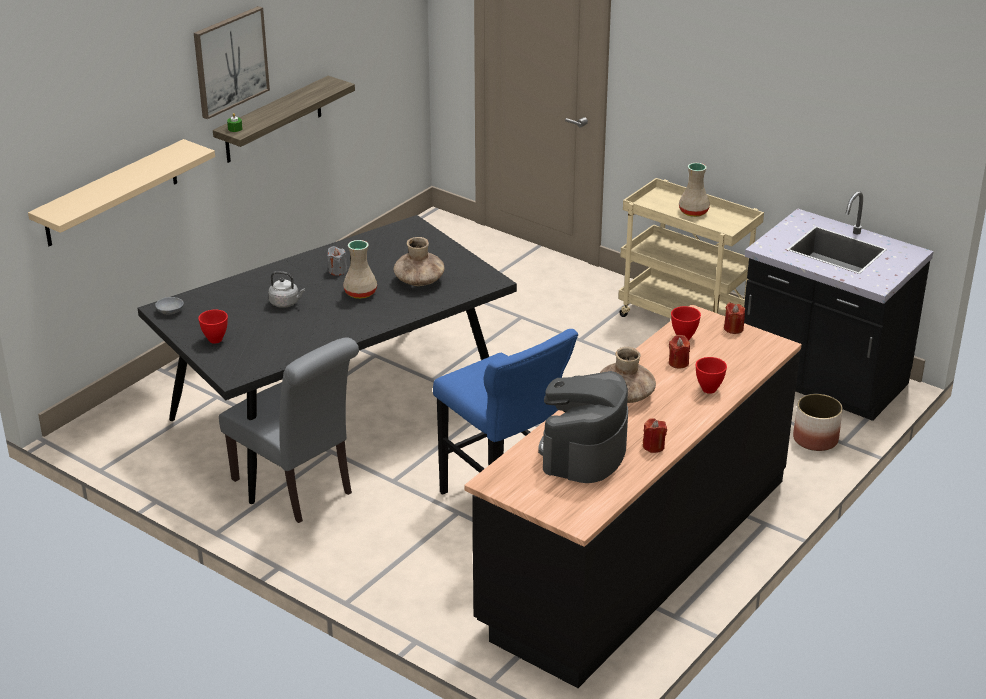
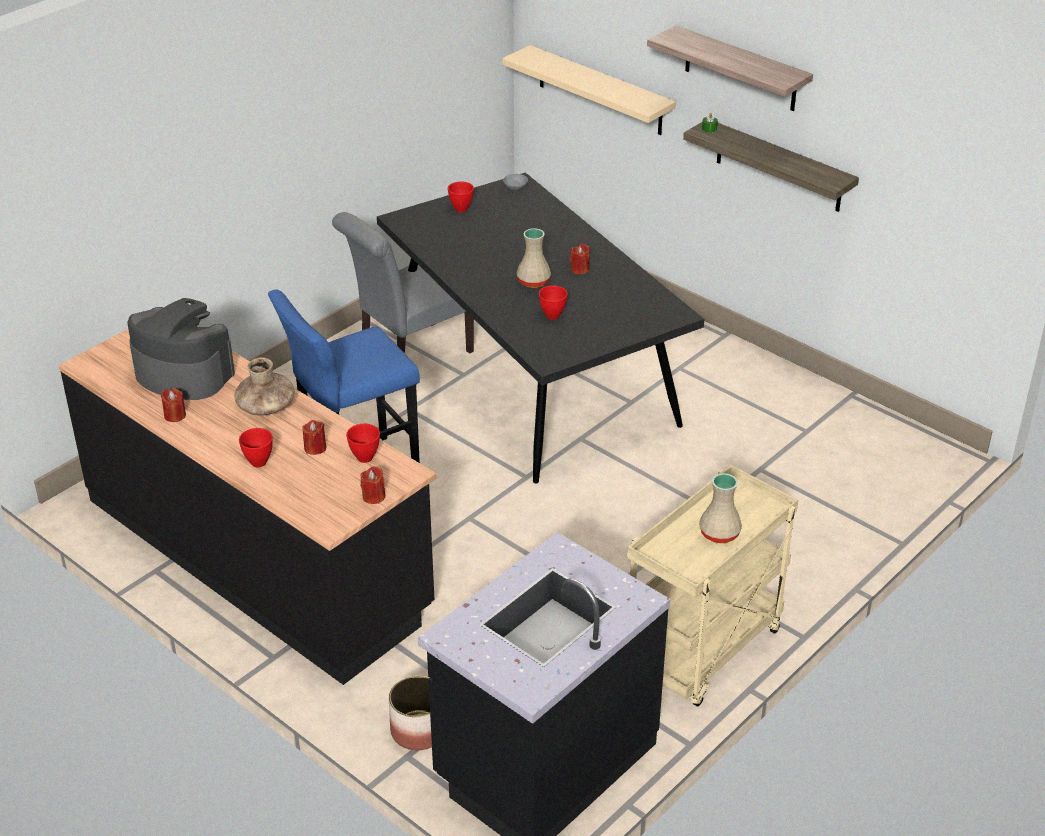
camera: 95 degrees right, 5 degrees up
(230, 61) = (740, 69): picture -> shelf
(286, 303) = (520, 242): grey kettle -> none
(337, 271) = (580, 269): grey candle -> red candle
(419, 281) = (553, 316): brown vase -> red bowl

